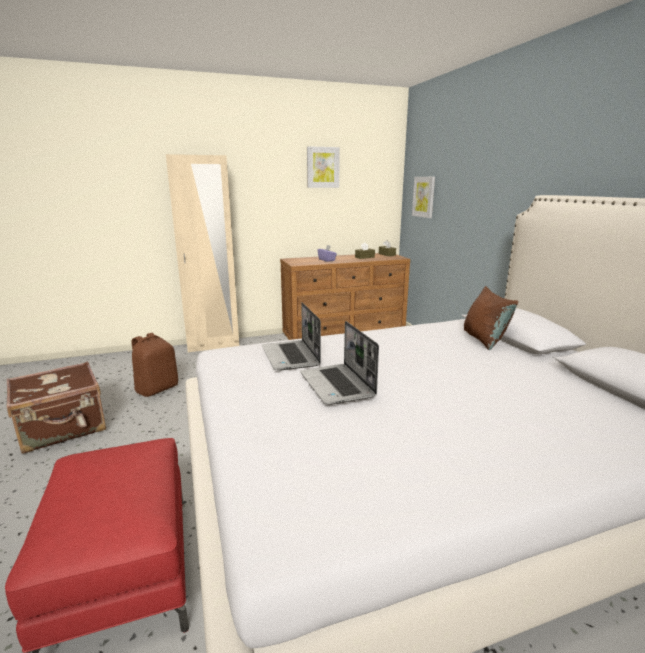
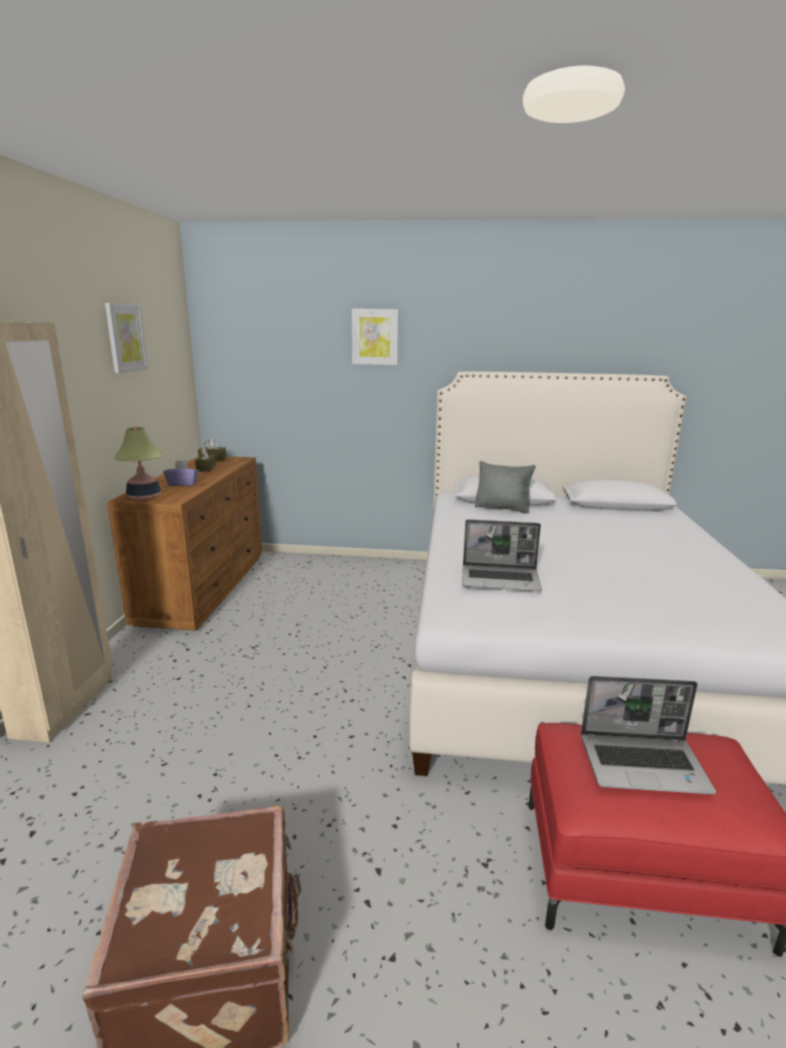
camera: 65 degrees left, 0 degrees up
(157, 389) = (174, 802): brown backpack -> none
(295, 260) = (144, 496): none -> table lamp
(338, 385) = (583, 574): laptop -> laptop (644, 764)
(424, 197) = (252, 375): picture -> picture (375, 337)
(484, 340) = (502, 508): brown pillow -> grey pillow

